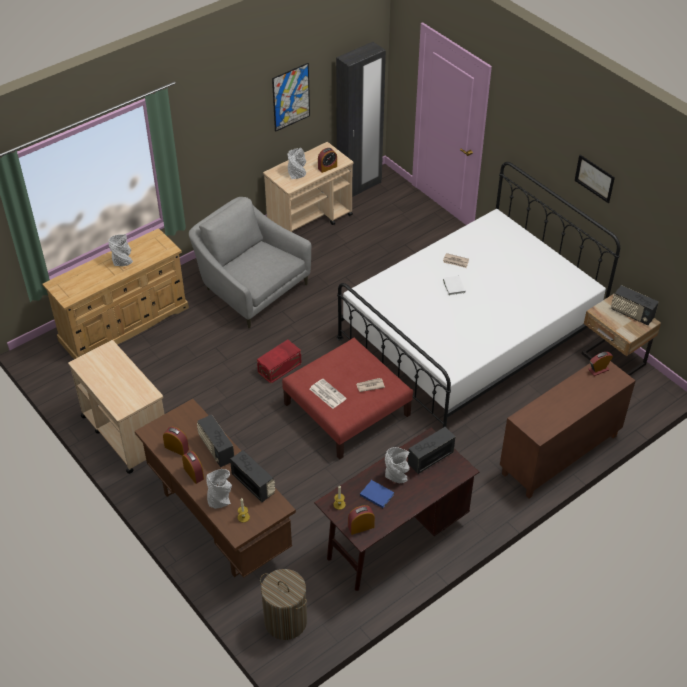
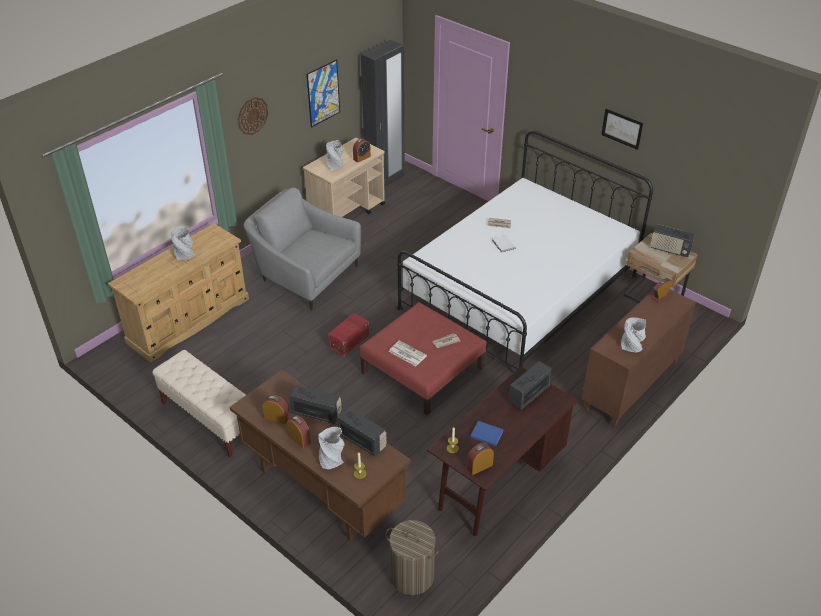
camera: 10 degrees left, 5 degrees down
(125, 432) = (210, 418): beige cart -> beige bench
(208, 120) = (252, 115): none -> wall clock
(216, 449) = (316, 413): radio -> radio turned 150 degrees clockwise
(397, 476) = (501, 414): grey vase -> grey vase (631, 347)

